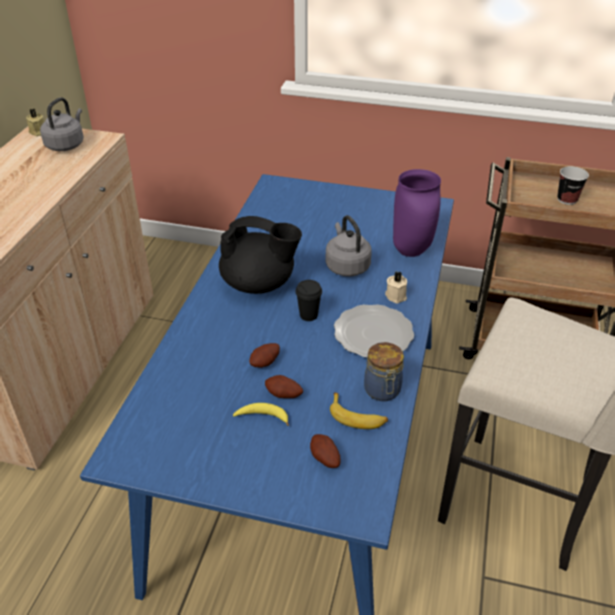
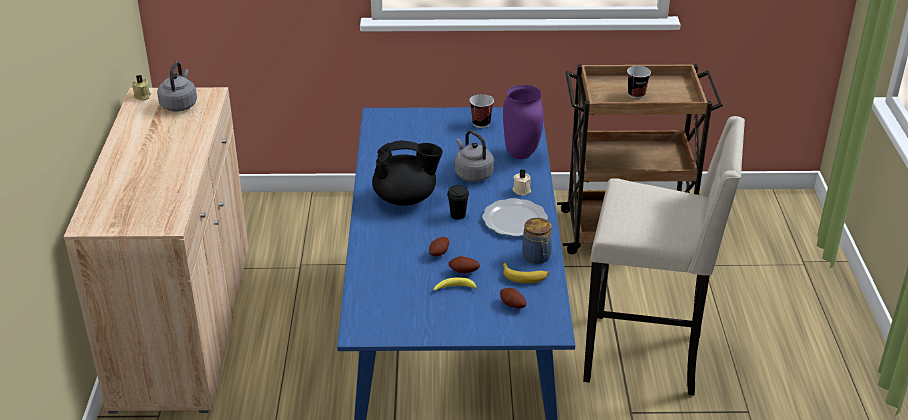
camera: 15 degrees left, 5 degrees down
(379, 208) = (481, 123): none -> cup

